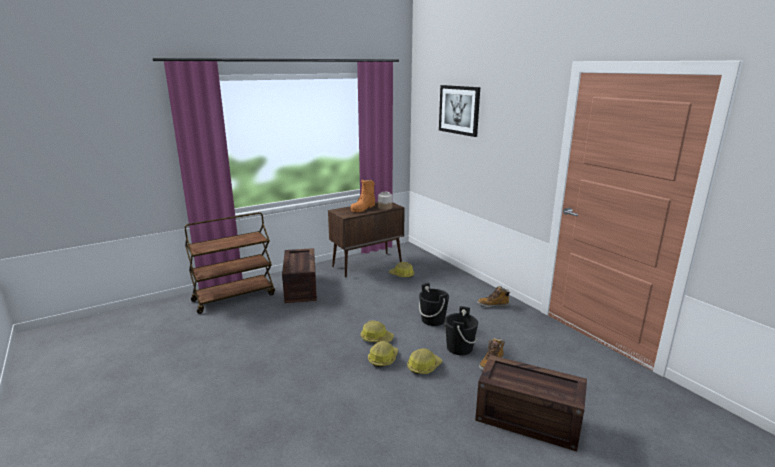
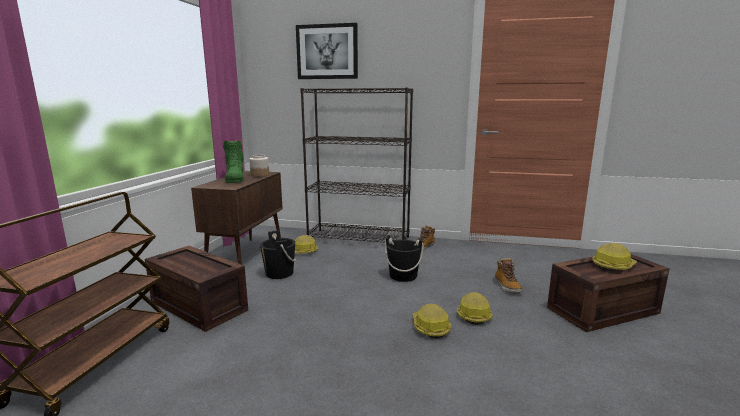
camera: 45 degrees left, 5 degrees down
(363, 208) = (235, 179): orange boot -> green boot
(376, 338) = (387, 313): hard hat -> hard hat (613, 266)
(457, 279) = (359, 239): none -> black bookcase
(459, 347) = (465, 286): black bucket -> black bucket (279, 273)

